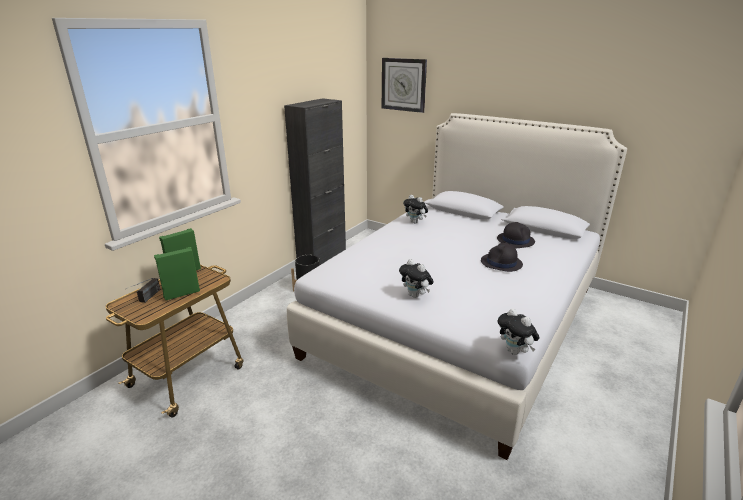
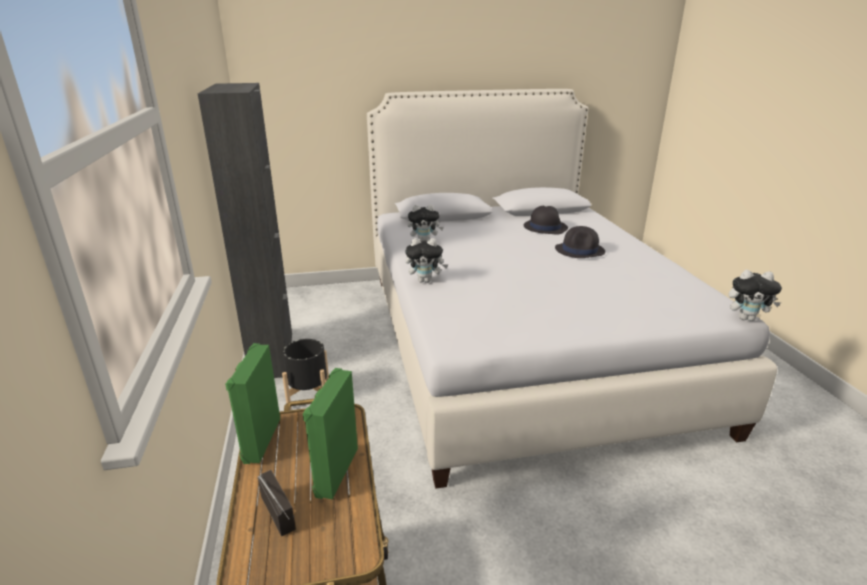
camera: 45 degrees left, 0 degrees up
(403, 84) = (298, 60): wall clock -> none
(415, 296) = (588, 311): plush toy -> plush toy (425, 280)

